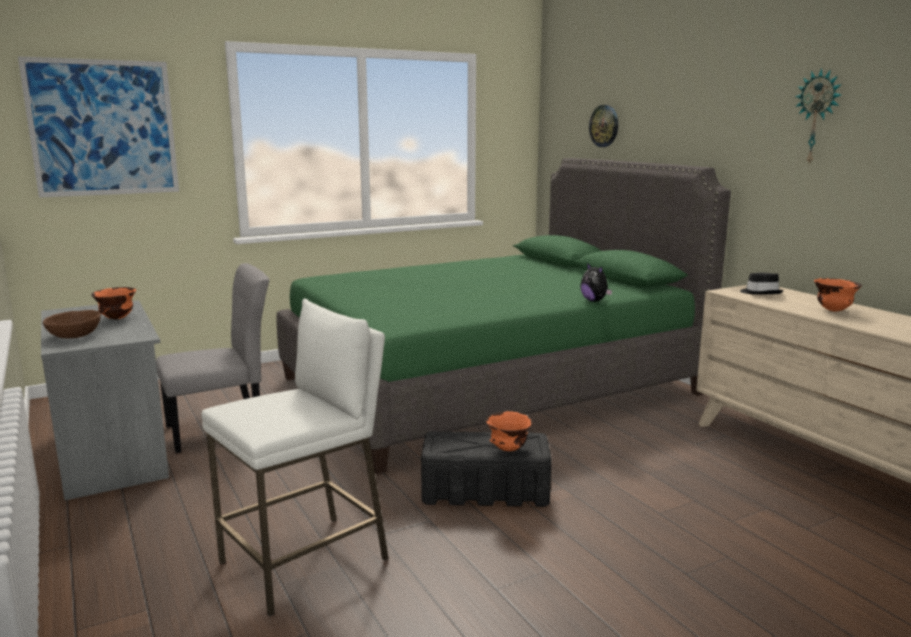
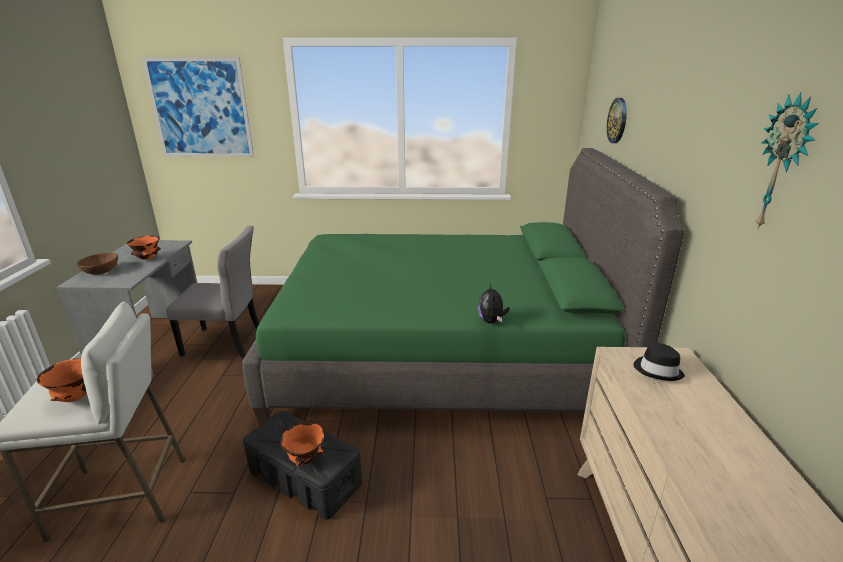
camera: 30 degrees right, 10 degrees up
(833, 310) = (706, 440): orange bowl -> orange bowl (76, 398)

